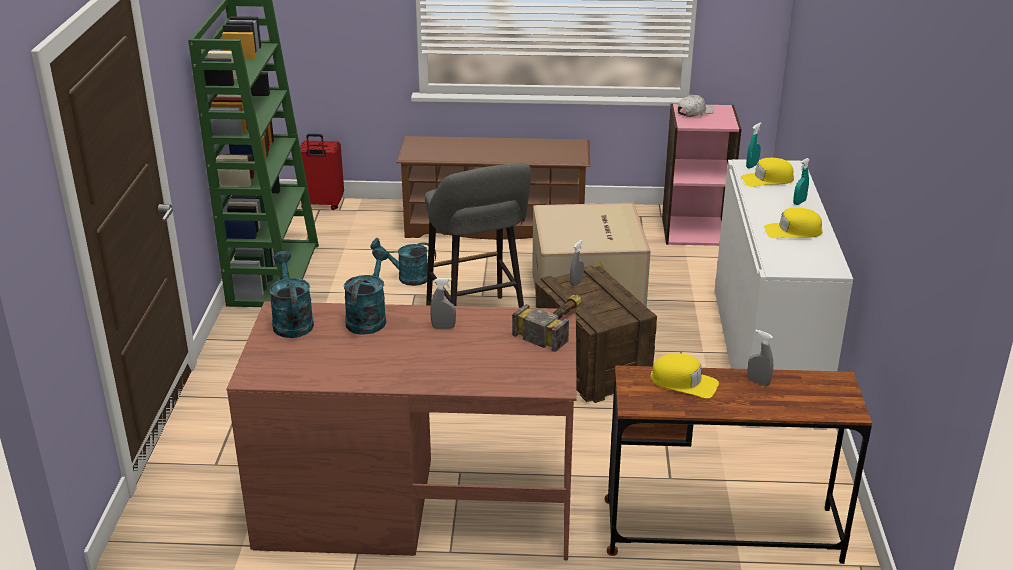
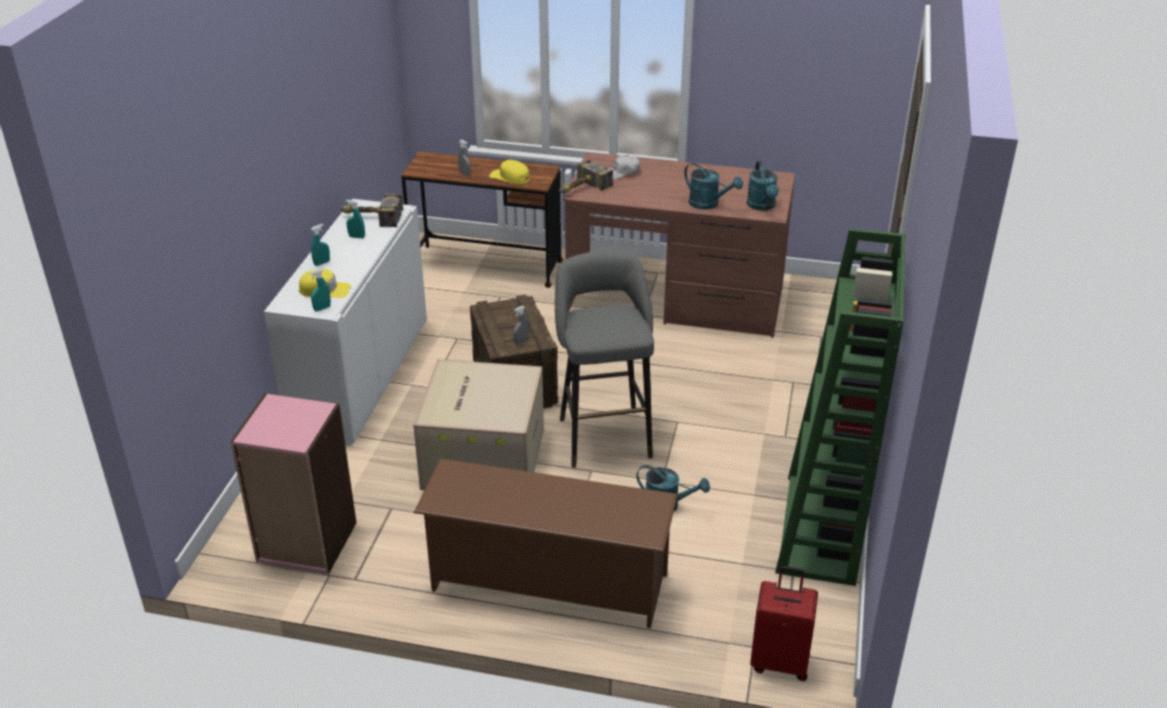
camera: 170 degrees left, 5 degrees up
(368, 318) = (708, 204): turquoise watering can -> turquoise watering can turned 75 degrees counterclockwise
(443, 327) = (657, 194): grey spray bottle -> none
(694, 112) = (293, 429): white cap -> white cap (622, 172)
(792, 231) = (356, 237): yellow cap -> turquoise spray bottle
(802, 255) = (370, 217): none -> hammer

